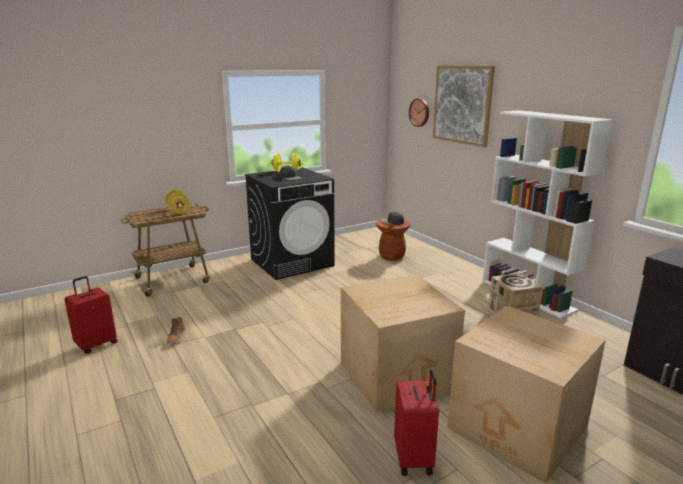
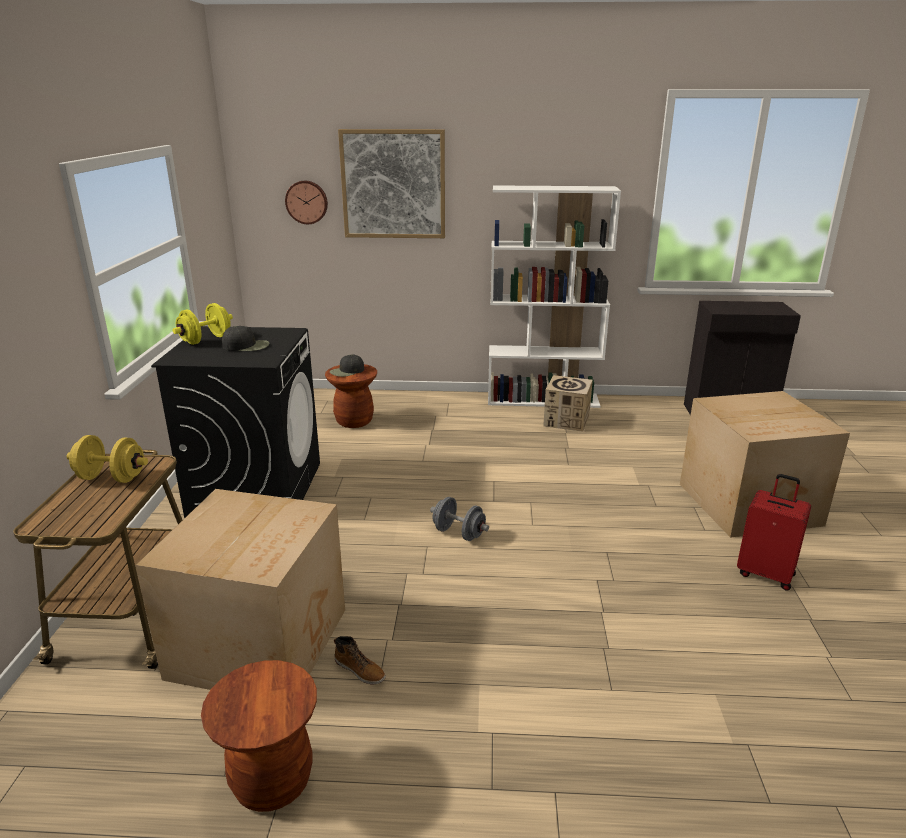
camera: 55 degrees left, 5 degrees up
(96, 344) = (272, 781): red suitcase -> brown stool
(316, 322) = (459, 533): none -> grey dumbbell
(398, 375) = (625, 527): cardboard box -> cardboard box (262, 642)

